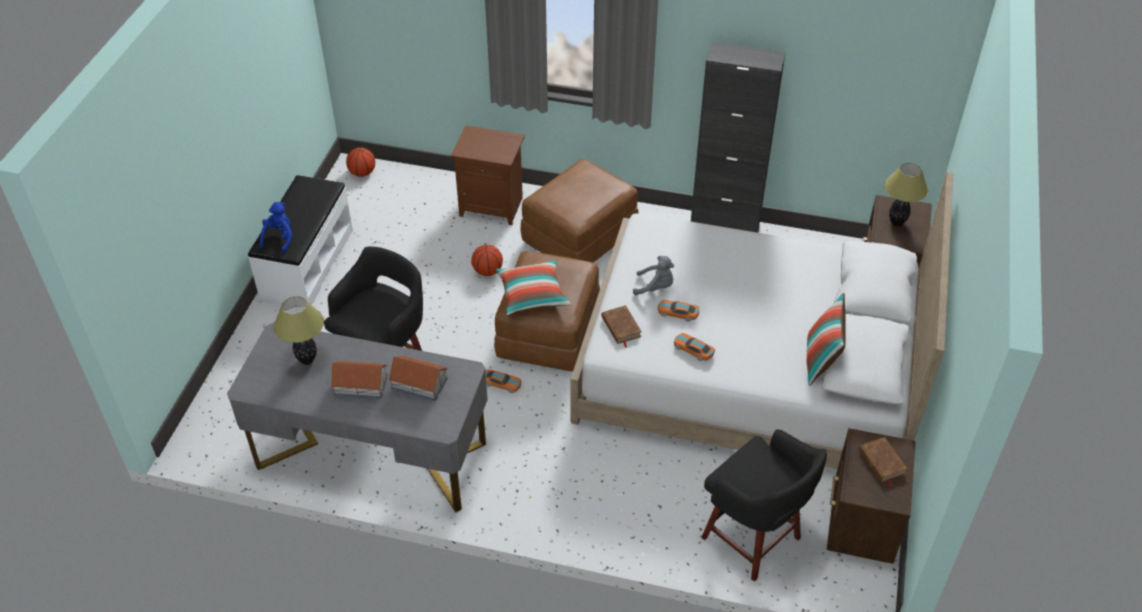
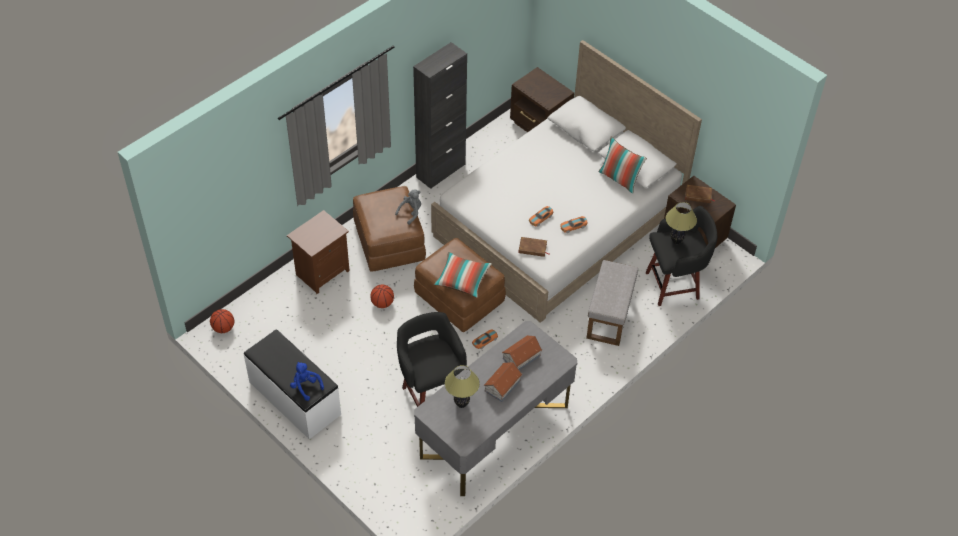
camera: 60 degrees left, 5 degrees up
(637, 491) = (609, 317): none -> grey ottoman
(655, 287) = (513, 217): grey plush toy -> grey plush toy (411, 212)
(897, 223) = (540, 89): table lamp -> table lamp (676, 241)

